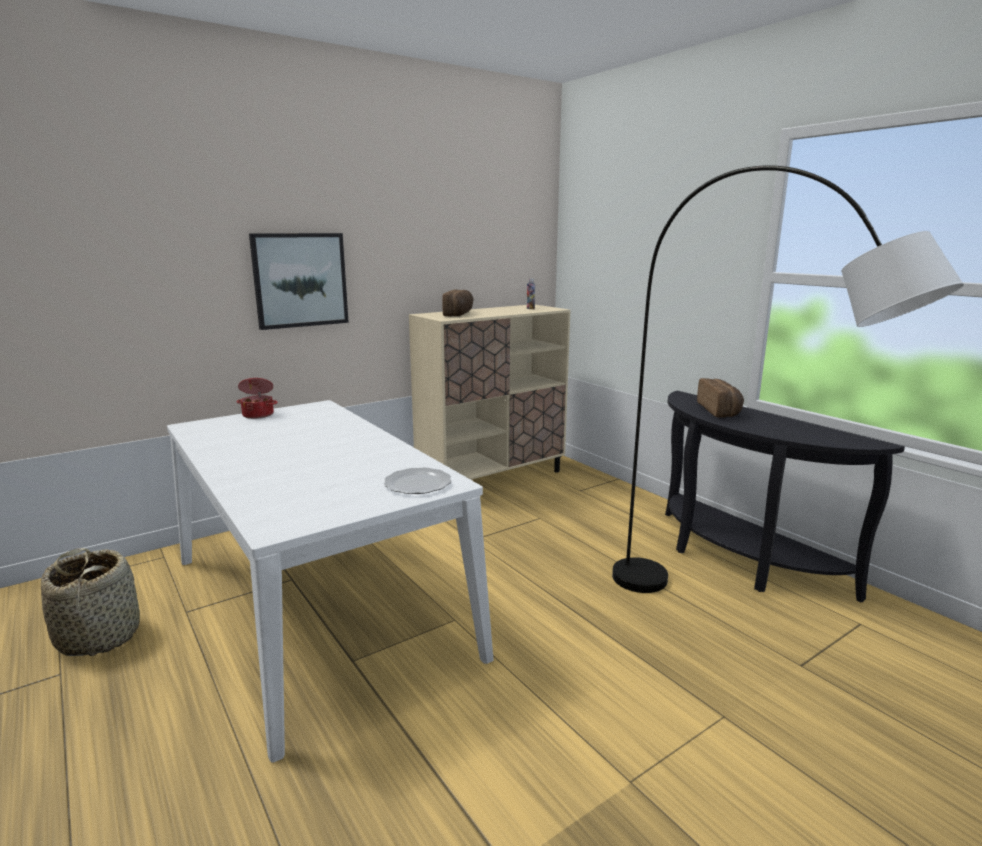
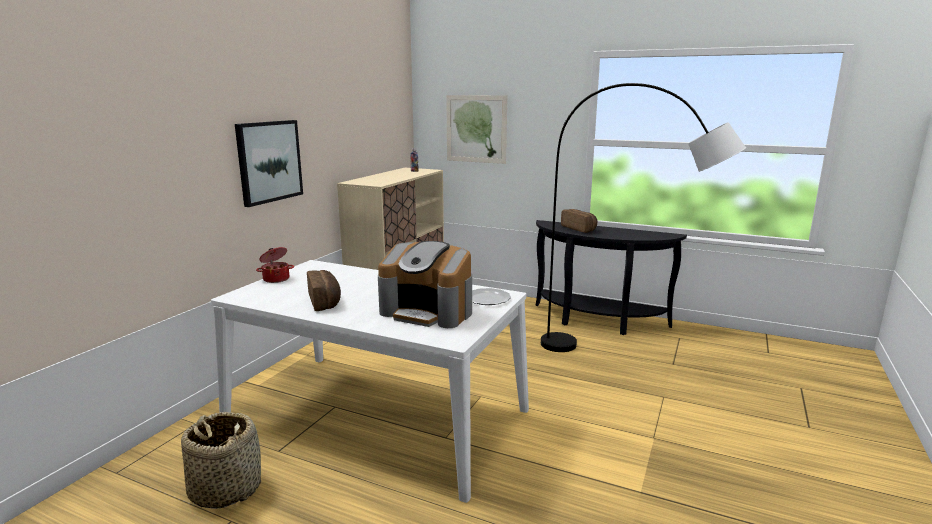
camera: 30 degrees left, 0 degrees up
(320, 484) = (428, 311): none -> coffee machine
(459, 314) = (377, 180): bread -> bread (326, 301)
(622, 256) = (476, 129): none -> picture

